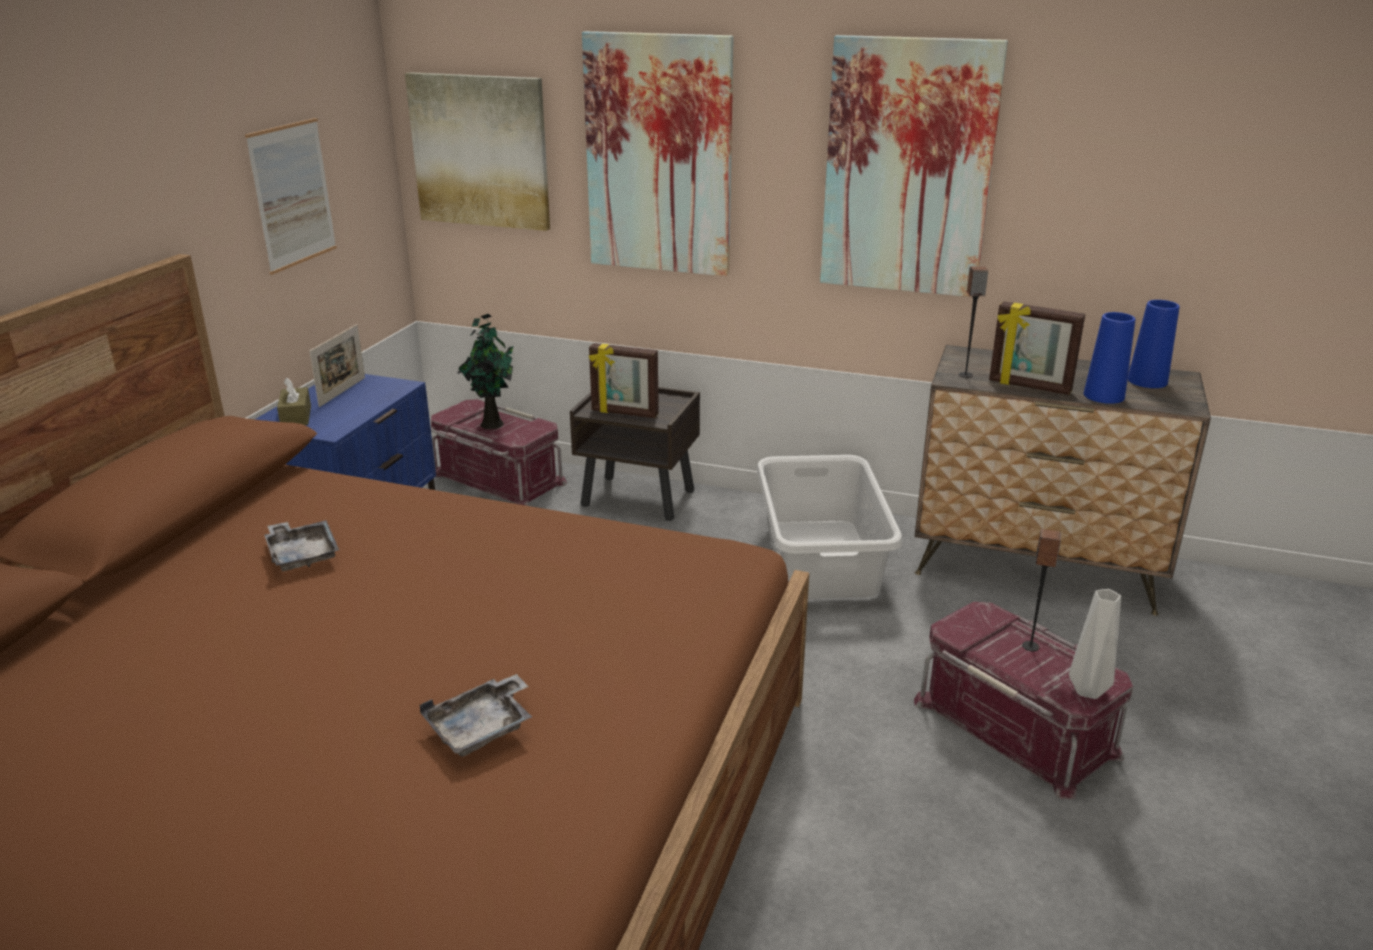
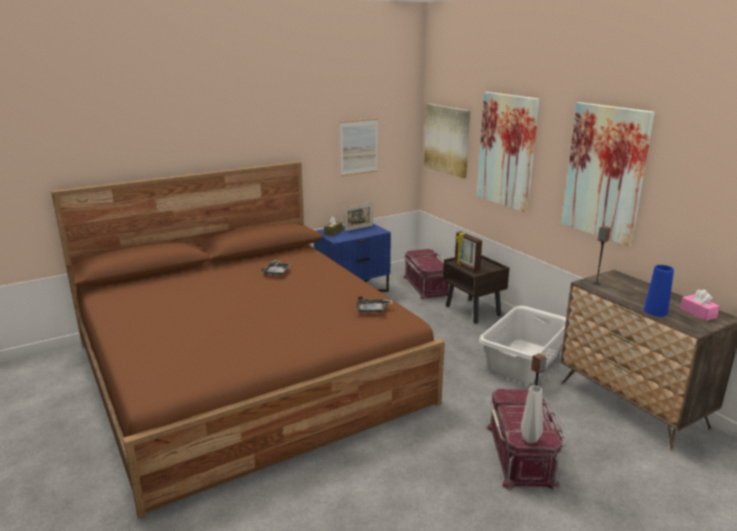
camera: 40 degrees right, 5 degrees down
(481, 728) = (254, 332): grey tray -> grey tray (372, 310)
(491, 423) = (427, 260): potted plant -> none
(1029, 387) = (621, 296): picture frame -> none
(1147, 381) = (698, 313): blue vase -> pink tissue box

